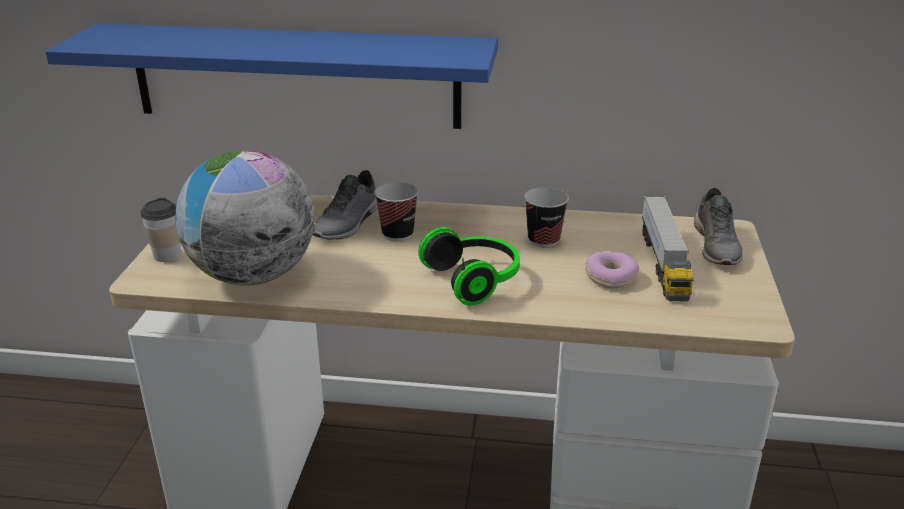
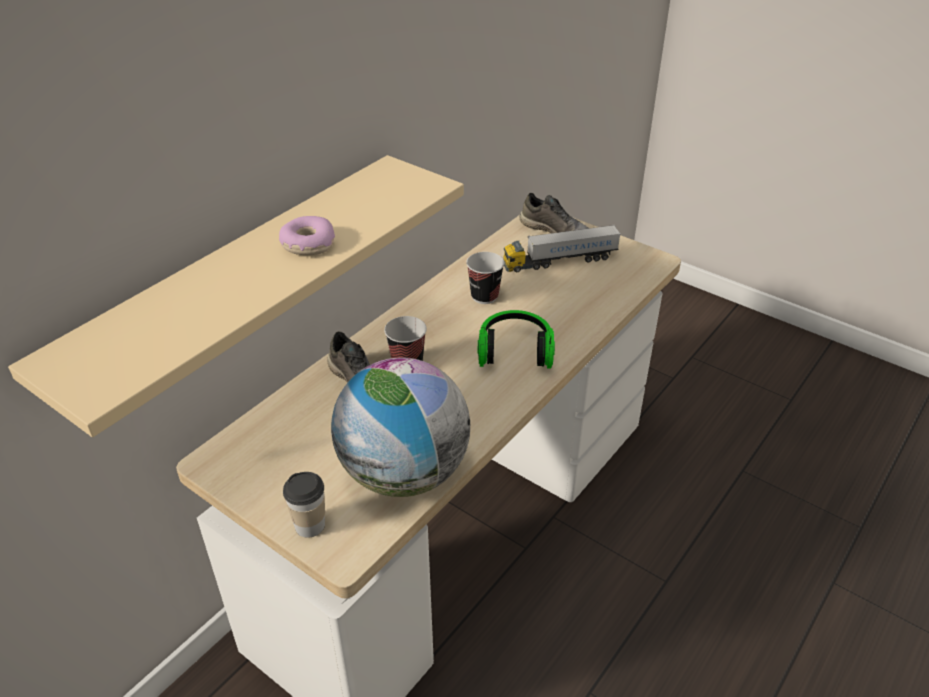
camera: 60 degrees left, 10 degrees up
(295, 76) = (238, 286): blue shelf -> beige shelf
(610, 277) = (560, 290): donut -> donut (308, 244)
(663, 263) = (560, 261): toy truck -> toy truck turned 135 degrees clockwise

